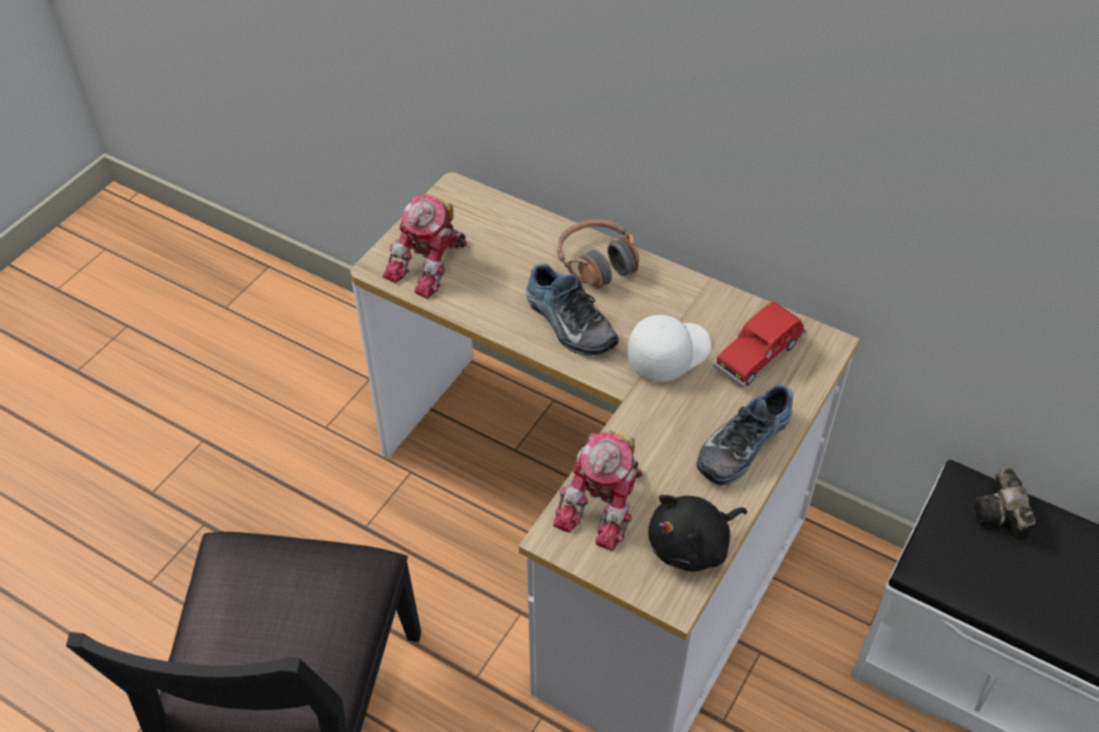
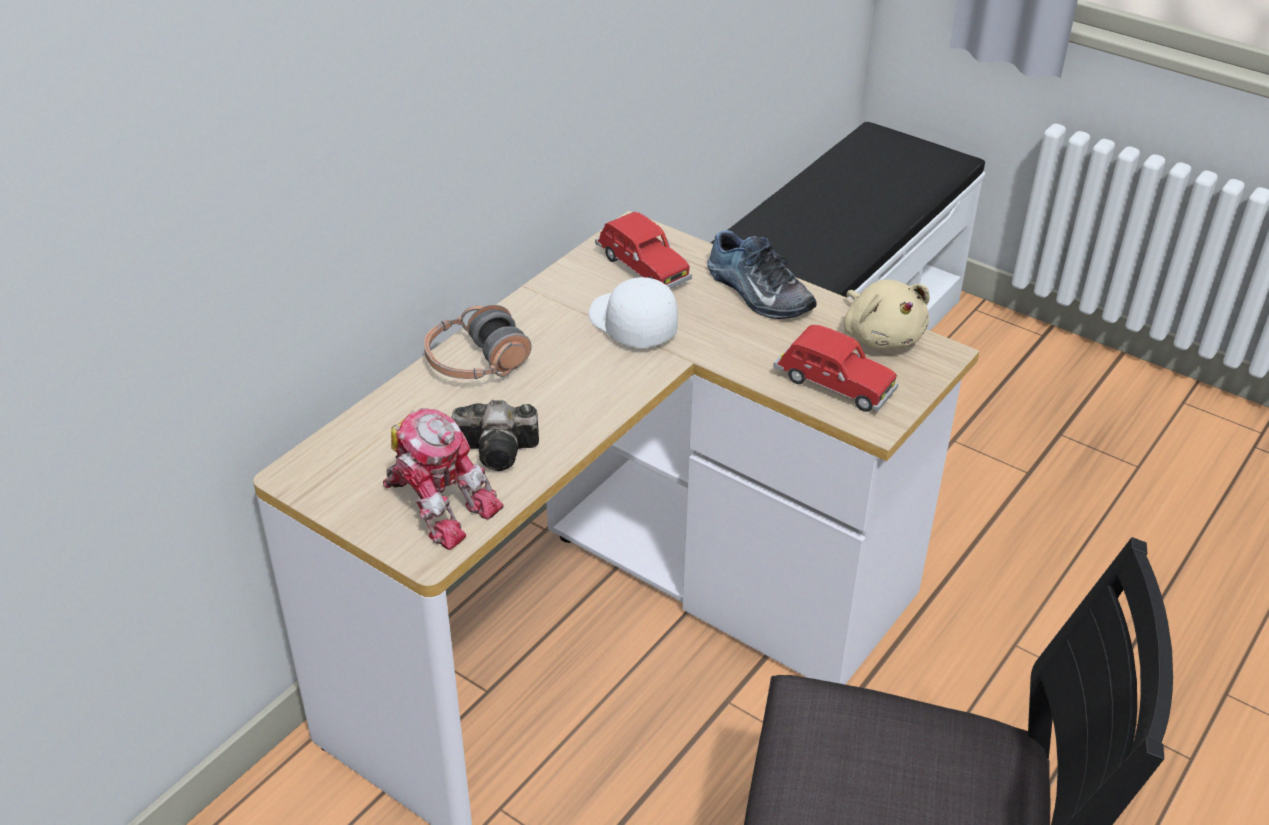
camera: 85 degrees left, 10 degrees down
(567, 323) = (571, 392): shoe -> none
(605, 504) = (833, 385): toy robot -> red toy car
(692, 545) = (881, 336): black plush toy -> beige plush toy
(1001, 517) = (765, 236): camera -> camera (500, 451)

